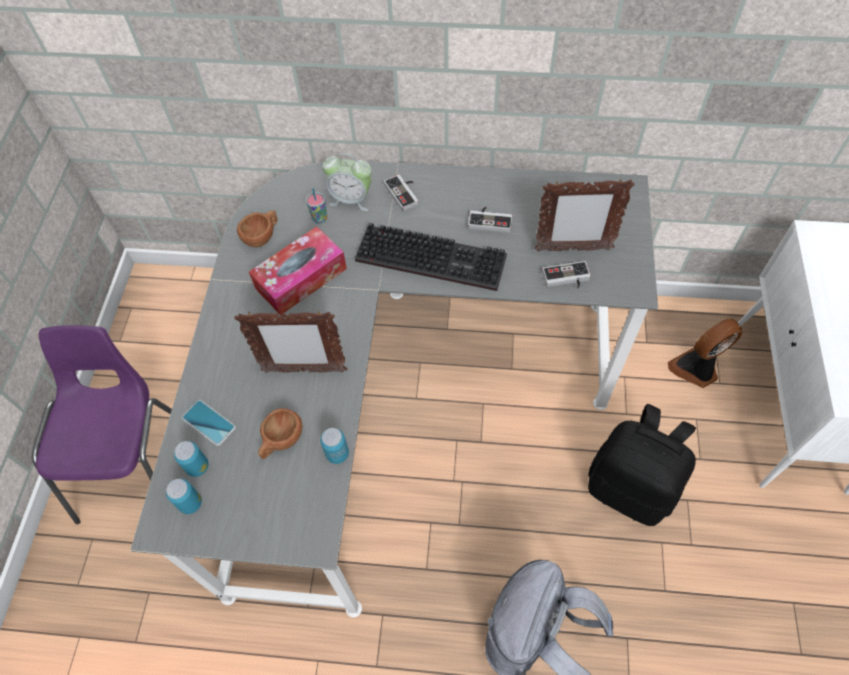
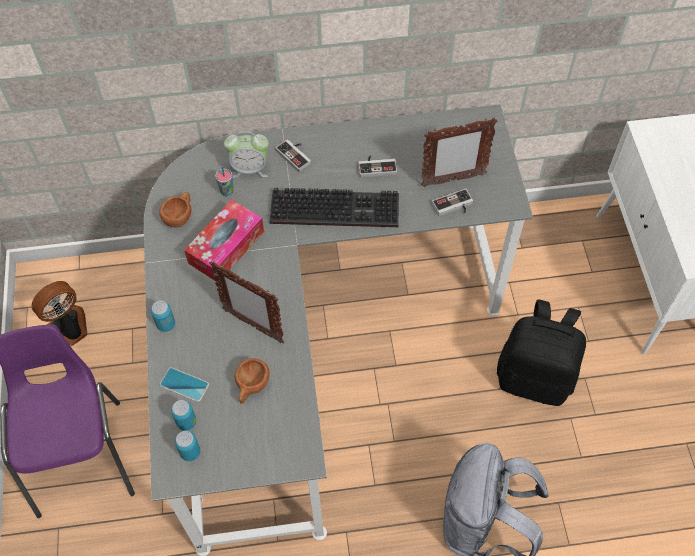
camera: 15 degrees left, 0 degrees up
(304, 371) = (253, 325): picture frame -> picture frame turned 45 degrees clockwise
(337, 454) = (302, 387): can -> can (166, 324)
(696, 369) = (569, 263): fan -> fan (69, 328)

